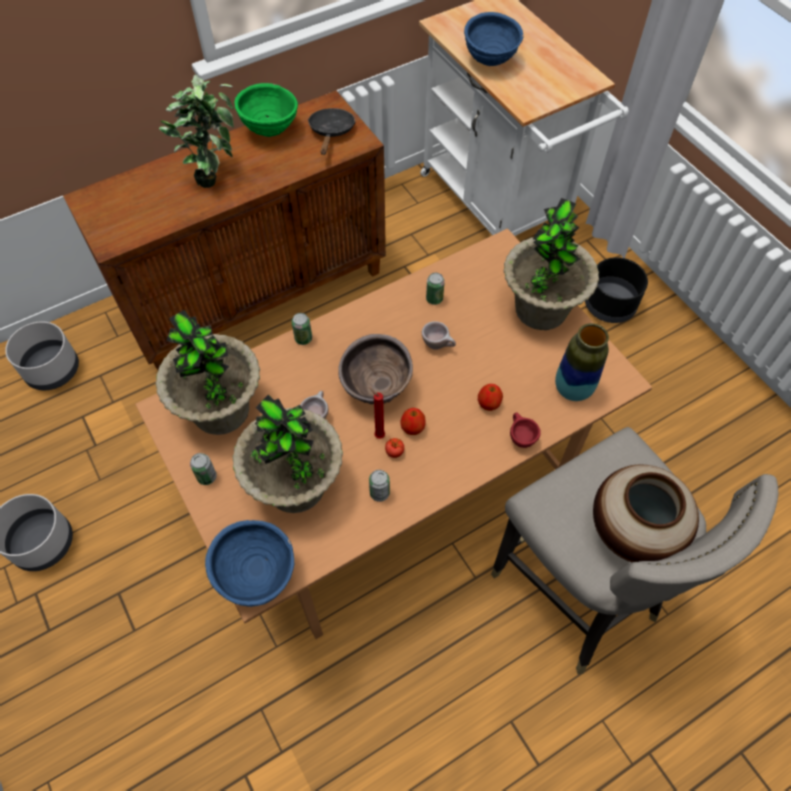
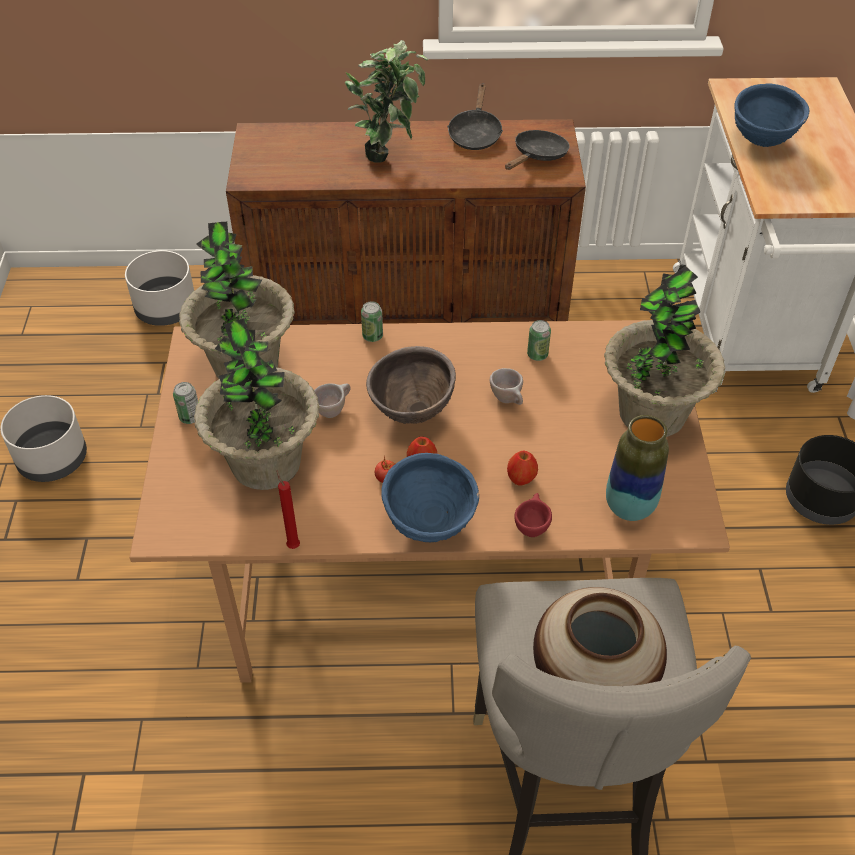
camera: 30 degrees right, 10 degrees down
(257, 576) = (170, 524): blue bowl -> blue bowl (429, 525)
(270, 131) = (475, 134): green bowl -> black frying pan
(378, 435) = (381, 455): red candle -> red candle (292, 544)
(379, 493) = (342, 509): can -> none

